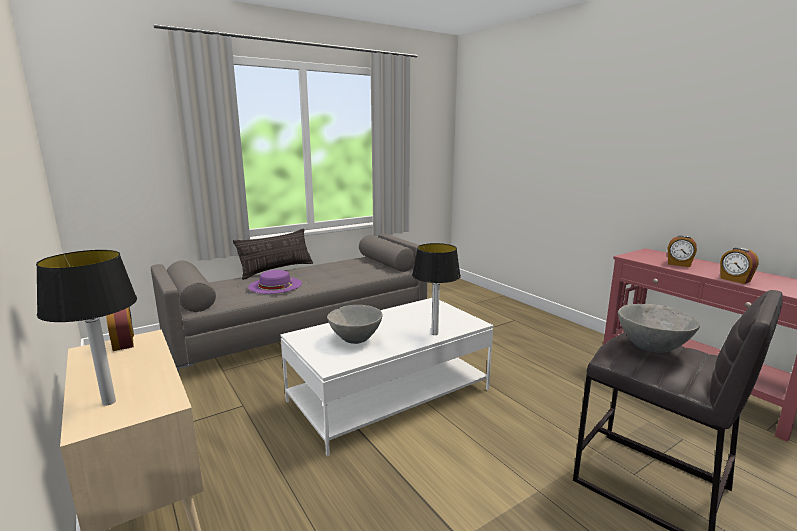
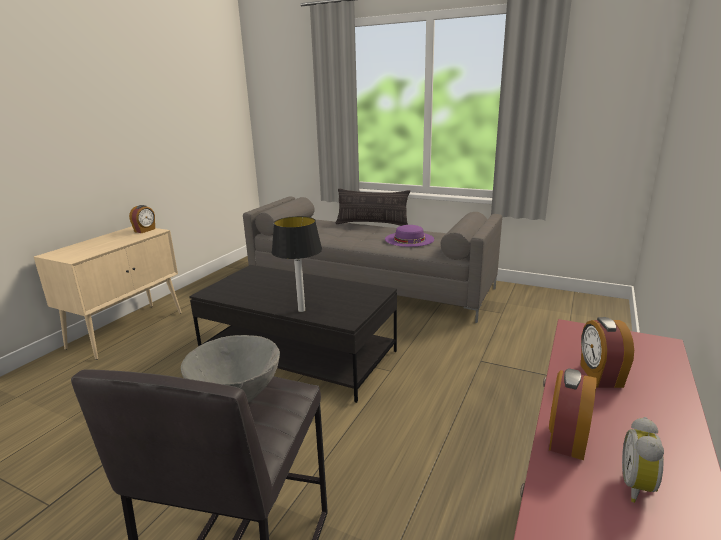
camera: 60 degrees right, 5 degrees up
(108, 402) = (74, 249): table lamp -> none
(275, 285) = (336, 234): purple hat -> purple hat (409, 239)
(355, 339) = (261, 287): grey bowl -> none
(389, 395) = (299, 355): white coffee table -> black coffee table
(766, 279) = (639, 487): none -> alarm clock

